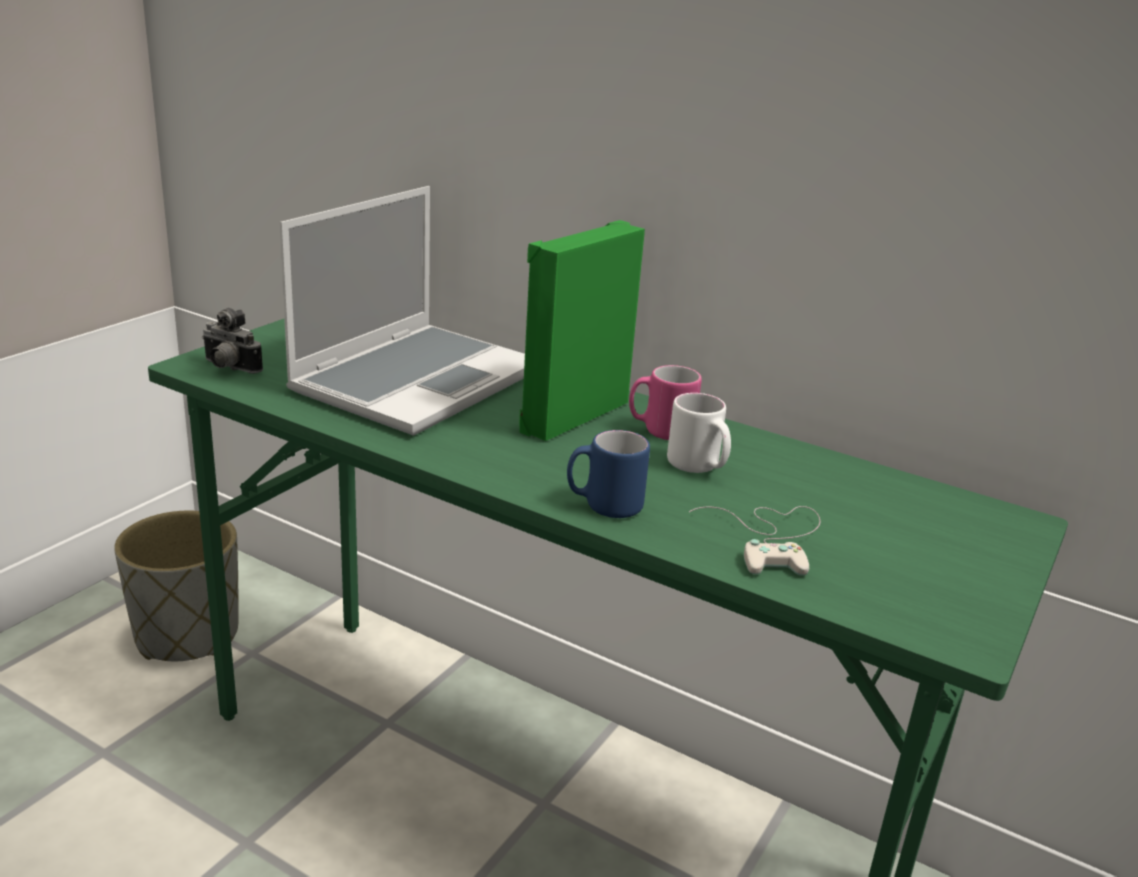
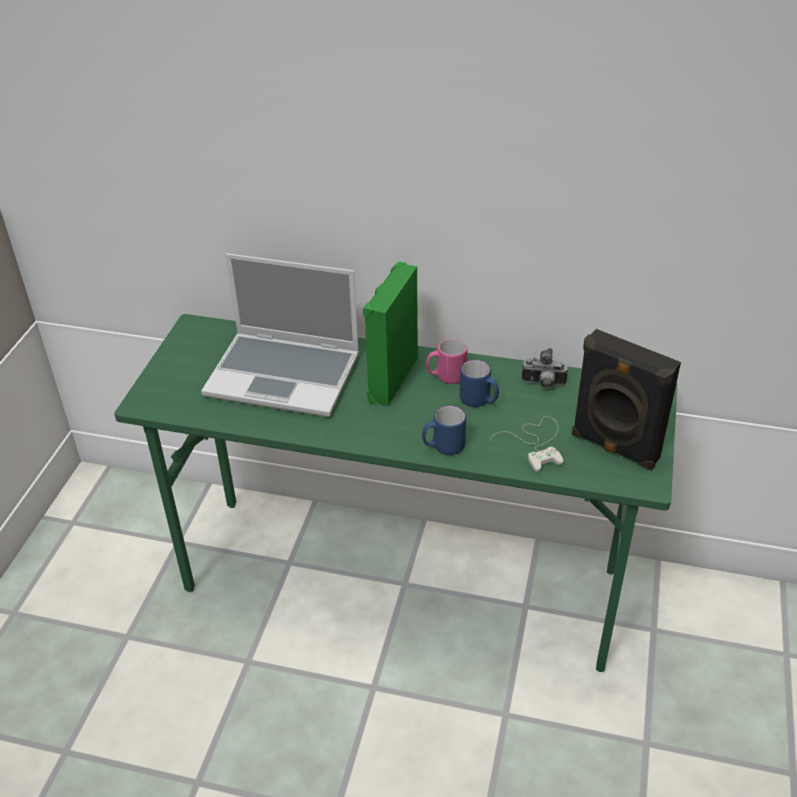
camera: 15 degrees left, 15 degrees up
(188, 635) = (128, 542): grey planter -> none
(228, 368) = (165, 400): camera -> camera (543, 384)
(417, 380) = (285, 375): laptop -> laptop turned 90 degrees clockwise
(698, 467) = (479, 401): white mug -> blue mug
(915, 577) = (614, 448): none -> black speaker

